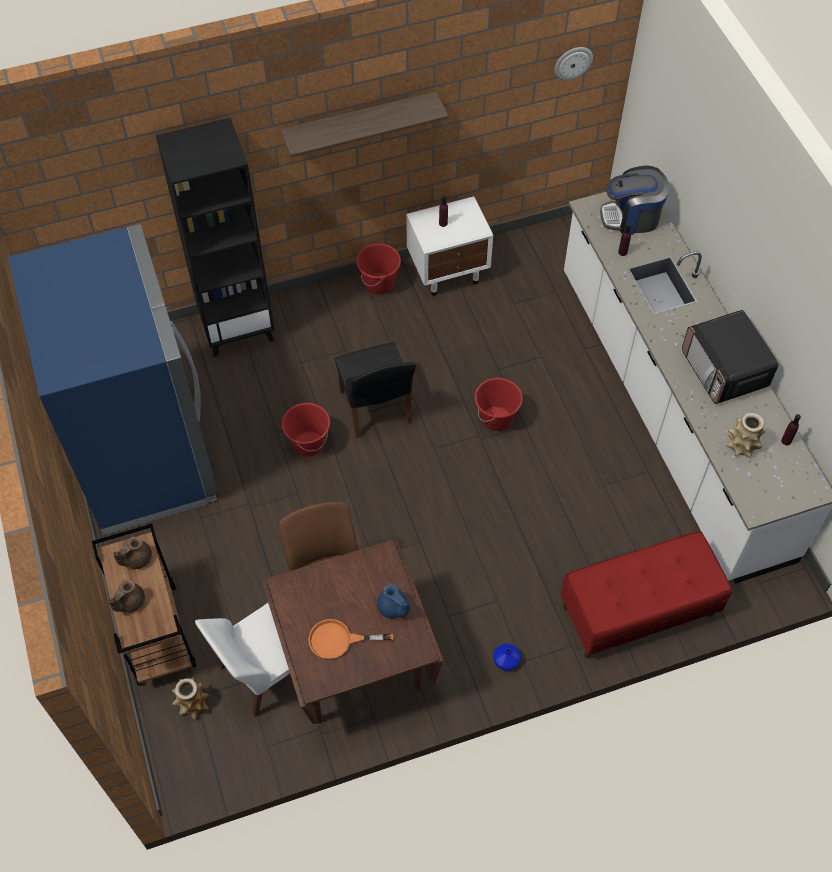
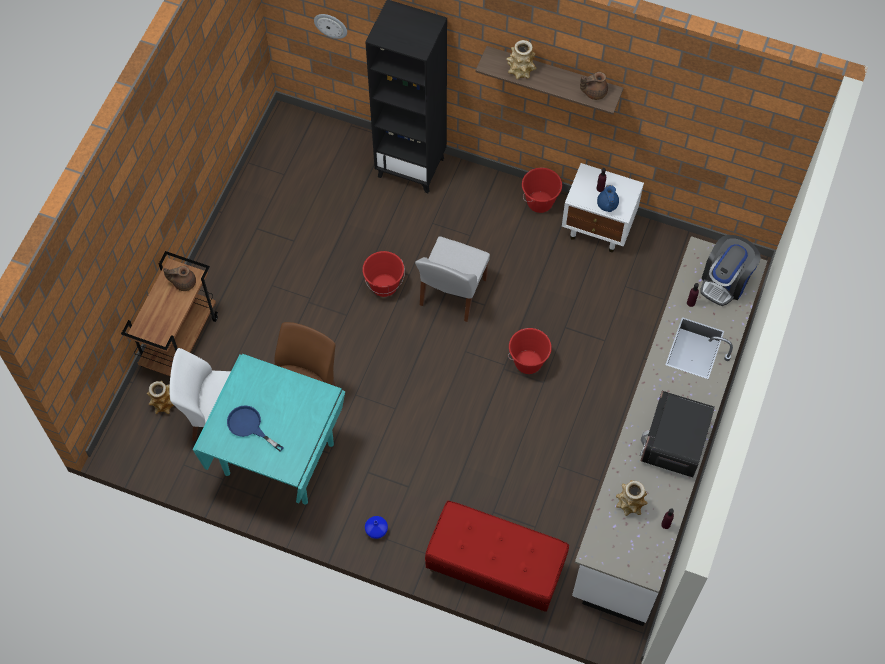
camera: 40 degrees right, 5 degrees up
(129, 602) = (156, 307): brown teapot -> brown teapot (593, 92)
(145, 454) = (275, 215): blue fridge -> none
(332, 130) = (520, 70): none -> vase
(338, 640) = (249, 426): orange frying pan -> blue frying pan
(356, 668) = (279, 459): brown dining table -> turquoise dining table
(376, 408) = (452, 293): black chair -> white chair
(393, 608) = (300, 432): blue teapot -> blue teapot (607, 205)
(573, 62) = (752, 130): wall clock -> wall clock (331, 25)
(631, 217) = (725, 281): coffee machine -> coffee machine turned 90 degrees counterclockwise

